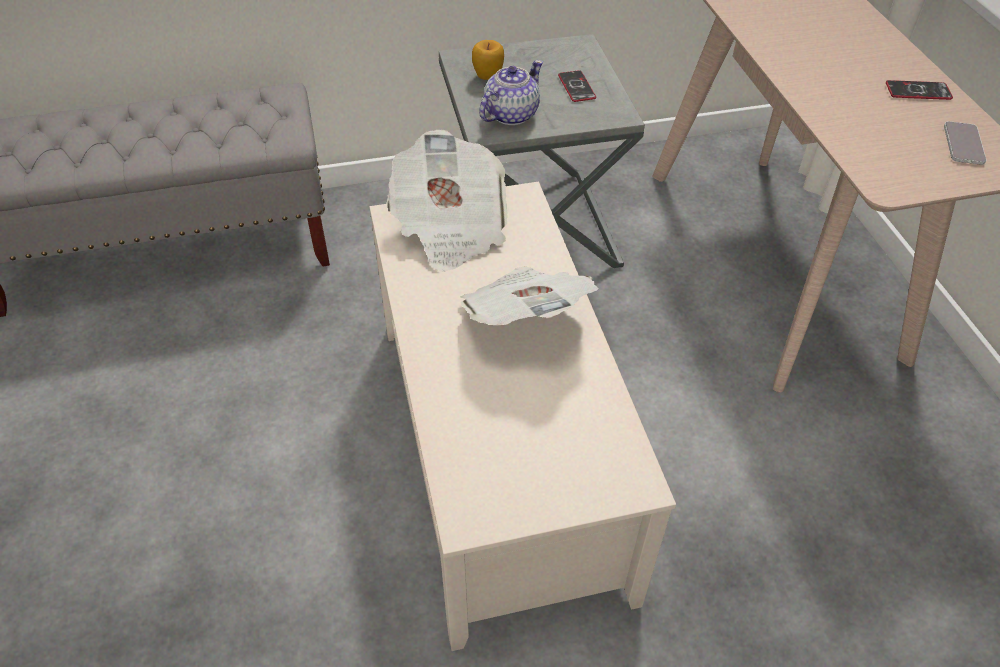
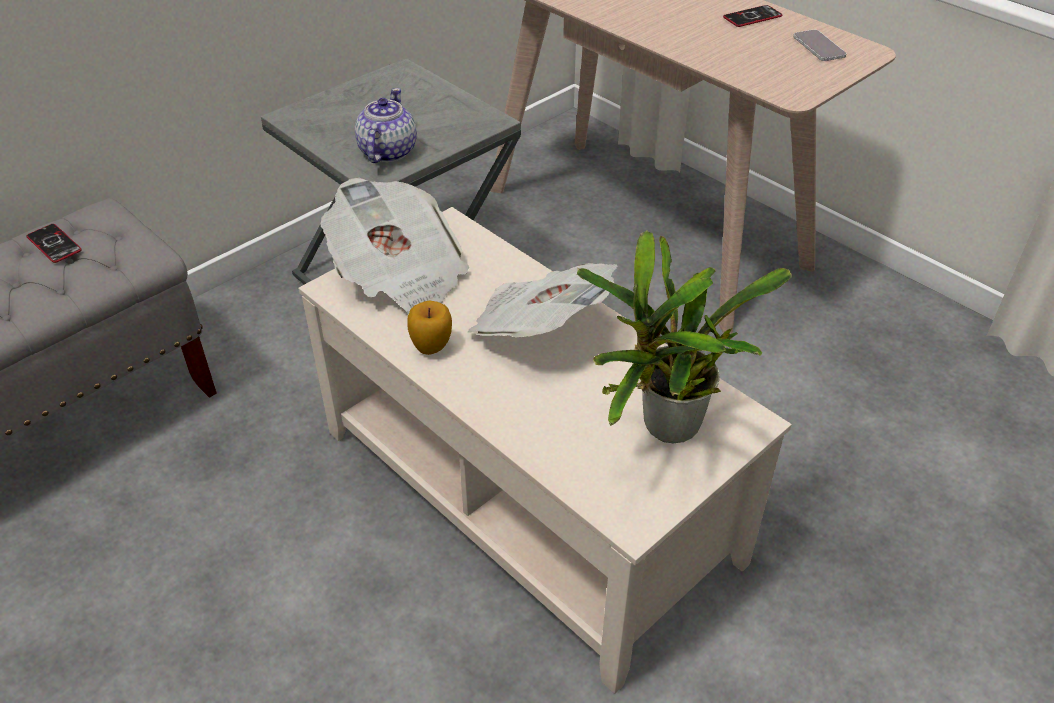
camera: 30 degrees left, 5 degrees down
(488, 77) = (334, 125): apple -> apple (431, 348)
(556, 454) = (663, 430): none -> potted plant
(576, 87) = (430, 108): phone -> phone (54, 244)

